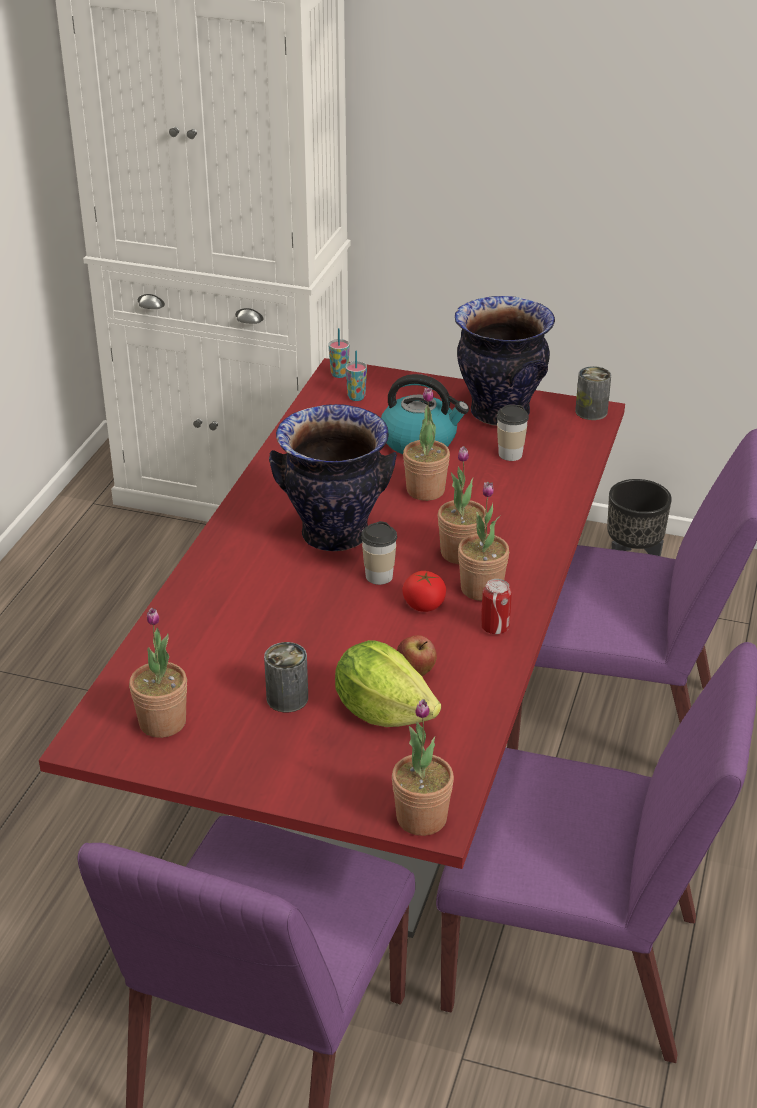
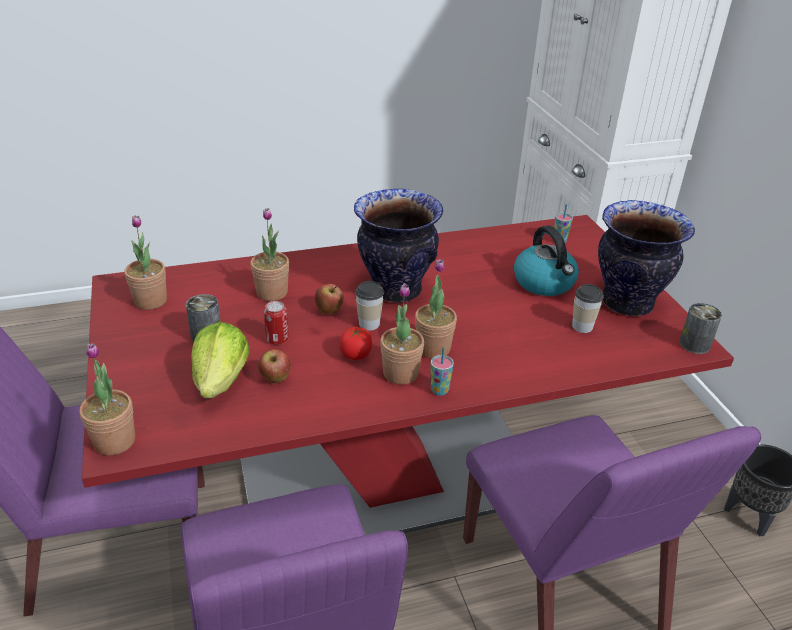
camera: 55 degrees right, 0 degrees up
(328, 594) = (329, 311): none -> apple
(339, 374) = (576, 226): cup -> cup (439, 390)
(425, 490) = (489, 306): potted plant -> potted plant (272, 292)
(495, 627) = (360, 397): can -> can (277, 339)

